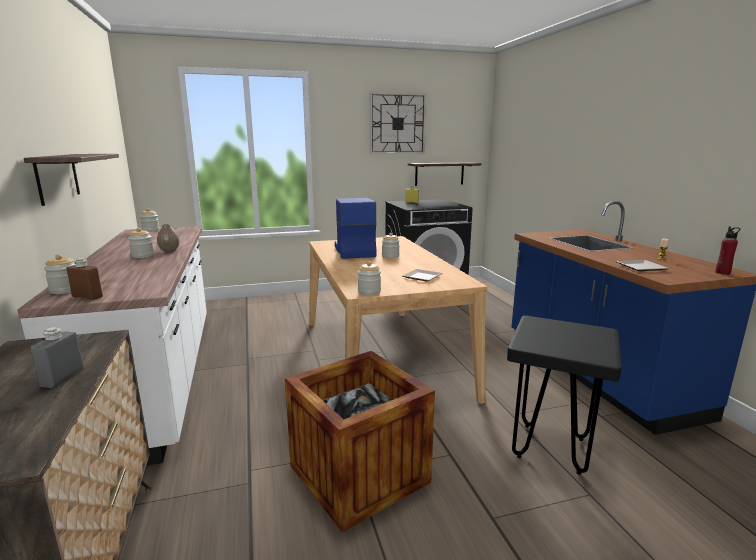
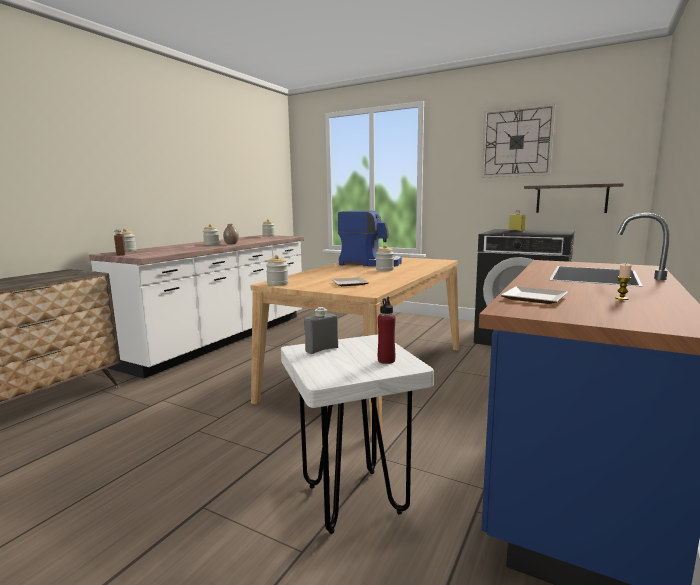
camera: 45 degrees right, 5 degrees down
(57, 177) = (173, 188): shelf -> none
(62, 377) = (32, 281): grey bottle -> grey bottle (322, 349)
(353, 251) = (370, 263): coffee machine -> coffee machine turned 75 degrees clockwise
(359, 474) = (198, 432): crate -> none
(551, 448) = (353, 499): black stool -> white stool
(722, 273) = (654, 324): red bottle -> red bottle (386, 360)

